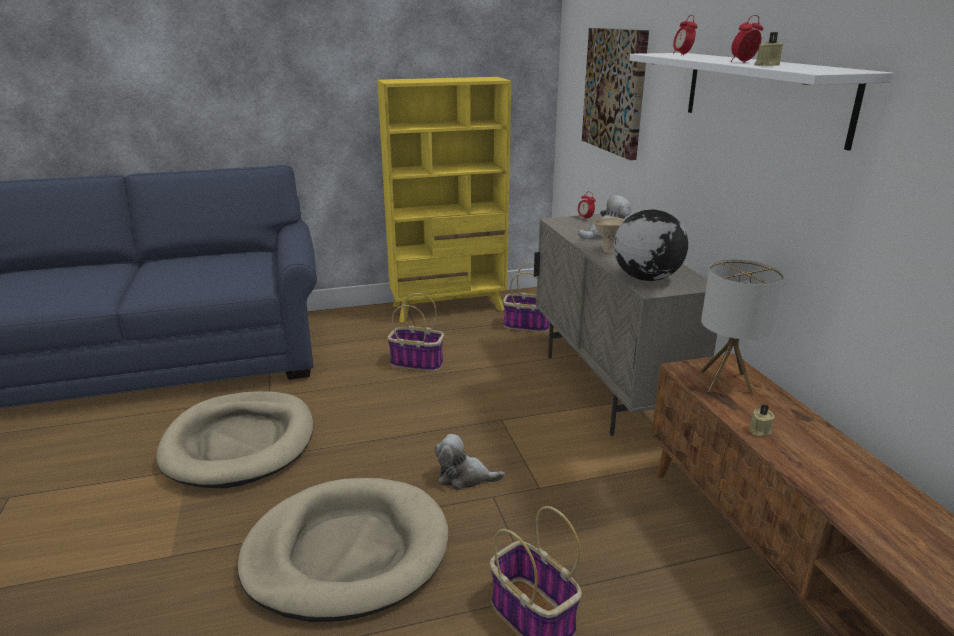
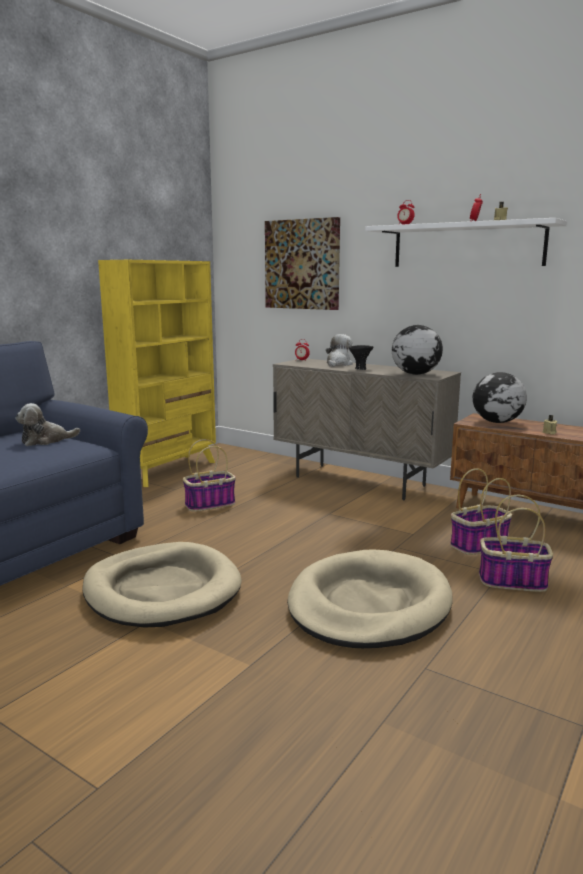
camera: 40 degrees left, 10 degrees down
(464, 477) = (364, 545): plush toy -> plush toy (46, 441)
(526, 325) = (247, 465): basket -> basket (478, 545)
(608, 250) = (360, 369): beige bowl -> black bowl
(725, 382) = (496, 422): table lamp -> globe

